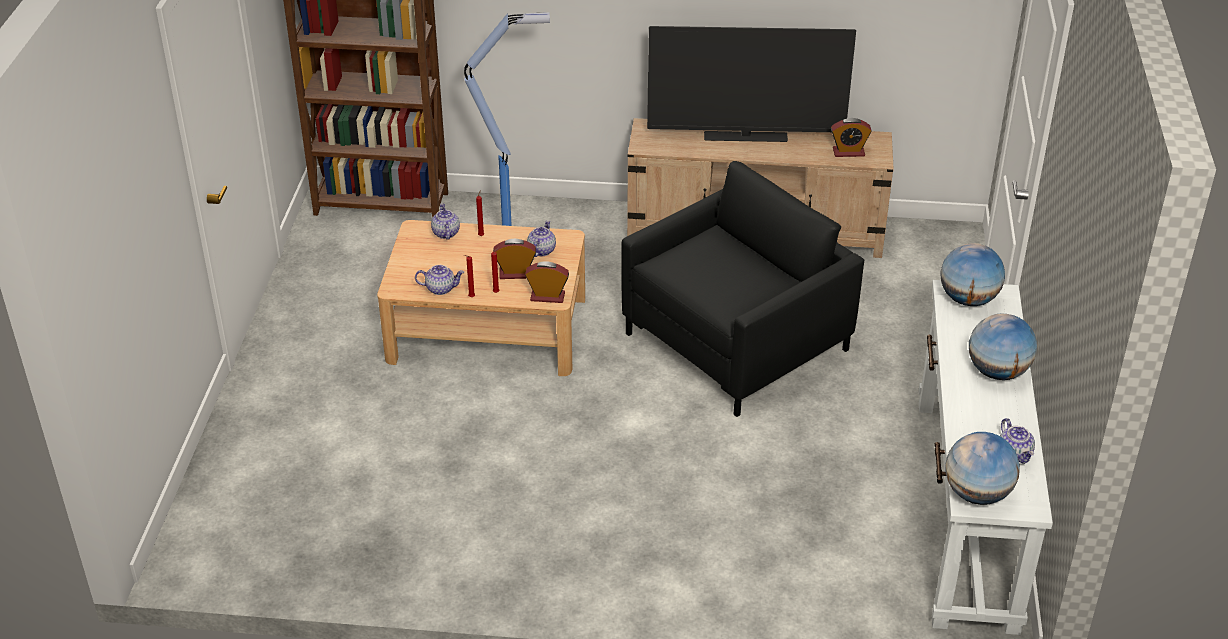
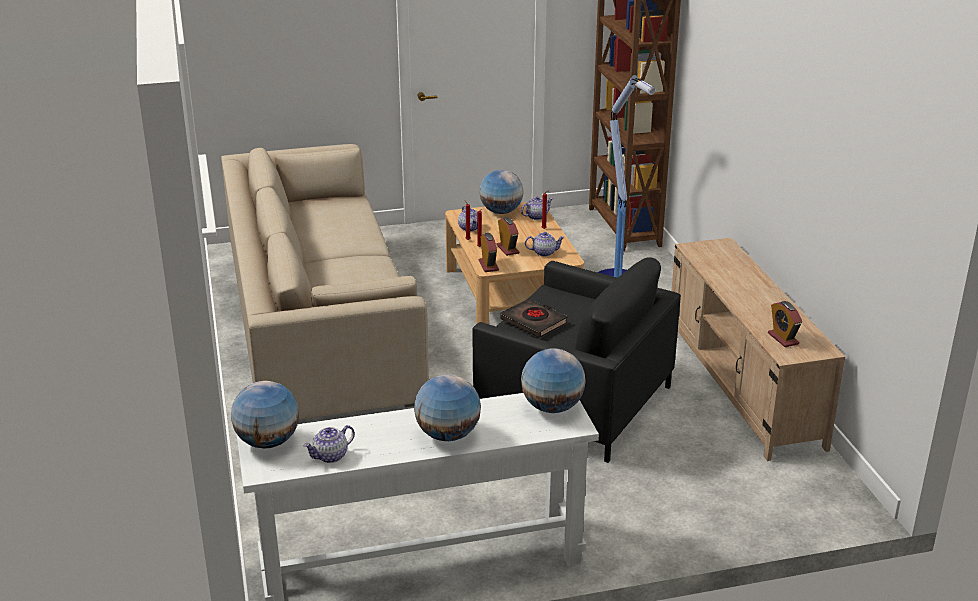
camera: 70 degrees right, 10 degrees down
(412, 255) = (501, 211): none -> globe
(463, 502) = (319, 326): none -> beige sofa
(726, 289) = (534, 322): none -> black book
(745, 137) = (754, 287): television -> none

